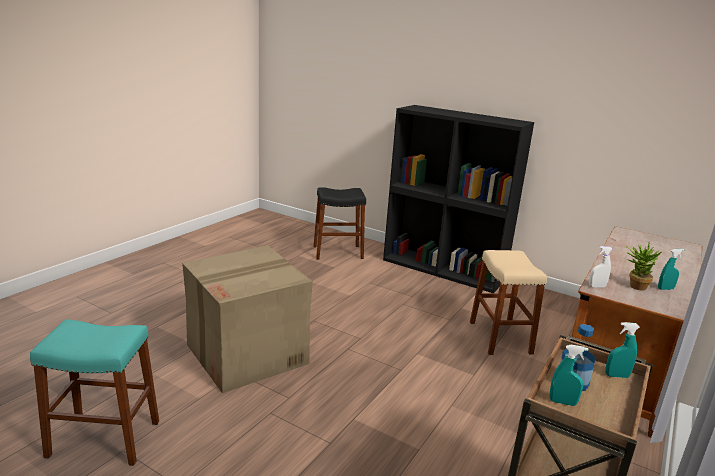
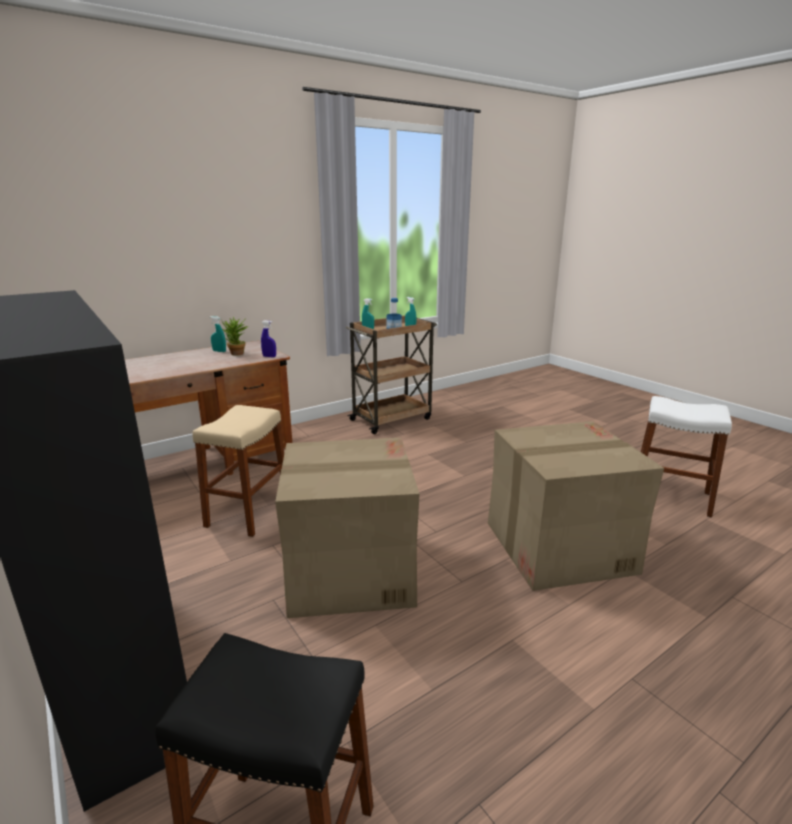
camera: 155 degrees left, 0 degrees up
(104, 438) = (670, 496): turquoise stool -> white stool
(386, 314) = (349, 571): none -> cardboard box
(596, 286) = (269, 356): white spray bottle -> blue spray bottle

